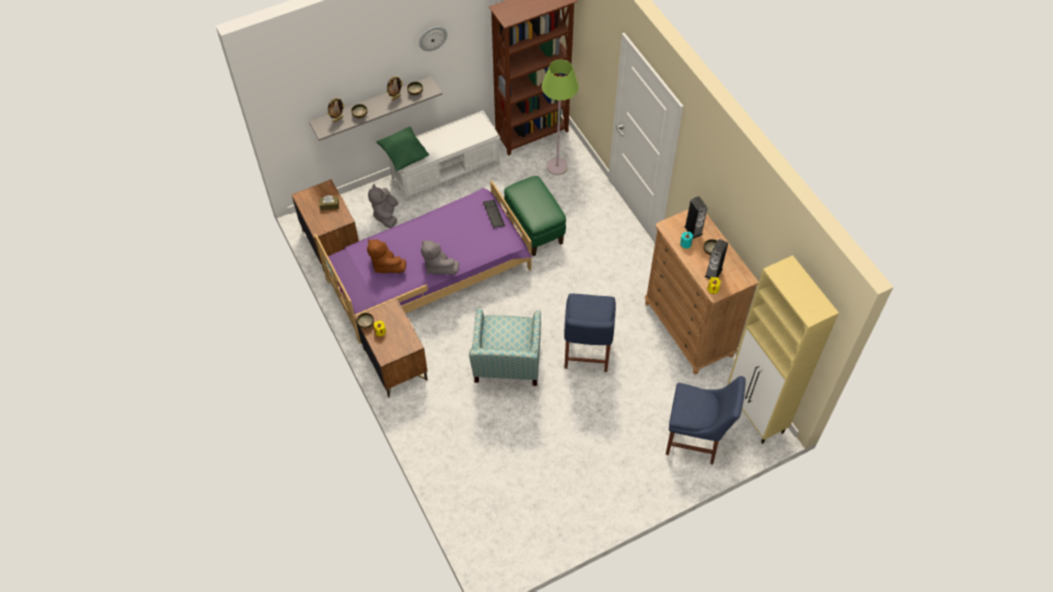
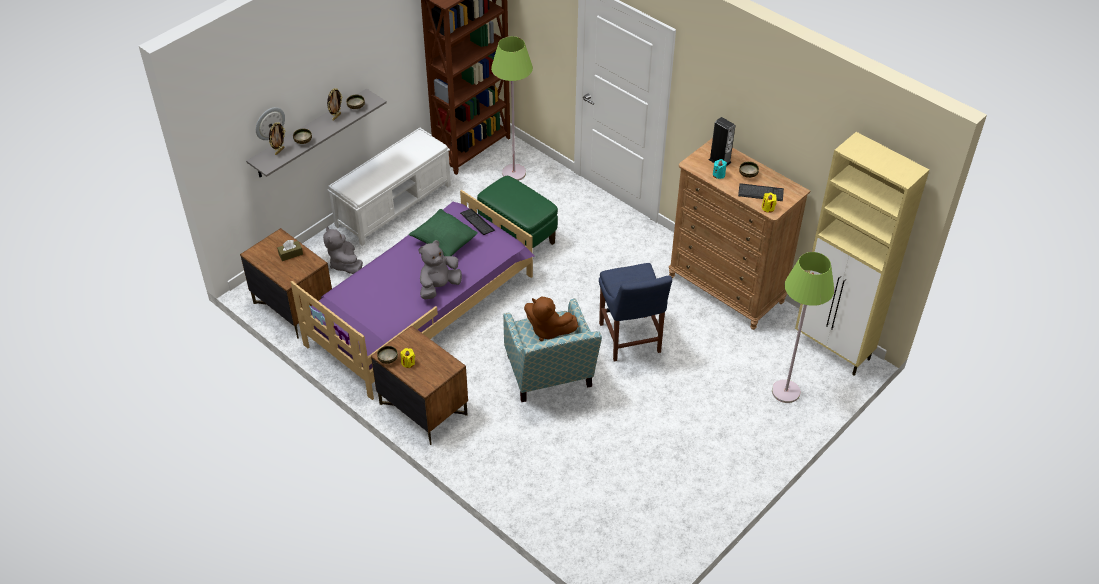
camera: 20 degrees left, 10 degrees down
(385, 265) = (378, 300): brown plush toy -> brown plush toy (548, 330)
(404, 155) = (351, 189): green pillow -> green pillow (444, 243)
(432, 38) = (365, 39): wall clock -> wall clock (269, 123)
(438, 266) = (439, 287): grey plush toy -> grey plush toy turned 105 degrees clockwise
(696, 440) = (786, 392): blue chair -> green floor lamp
(713, 272) = (760, 193): speaker -> keyboard

